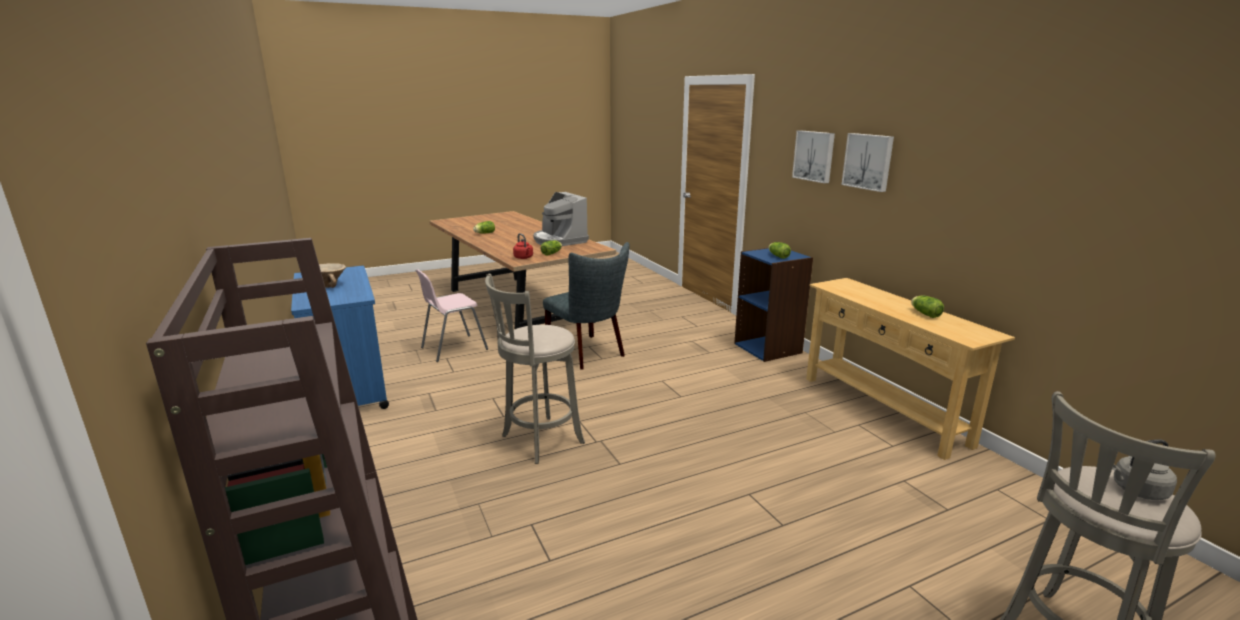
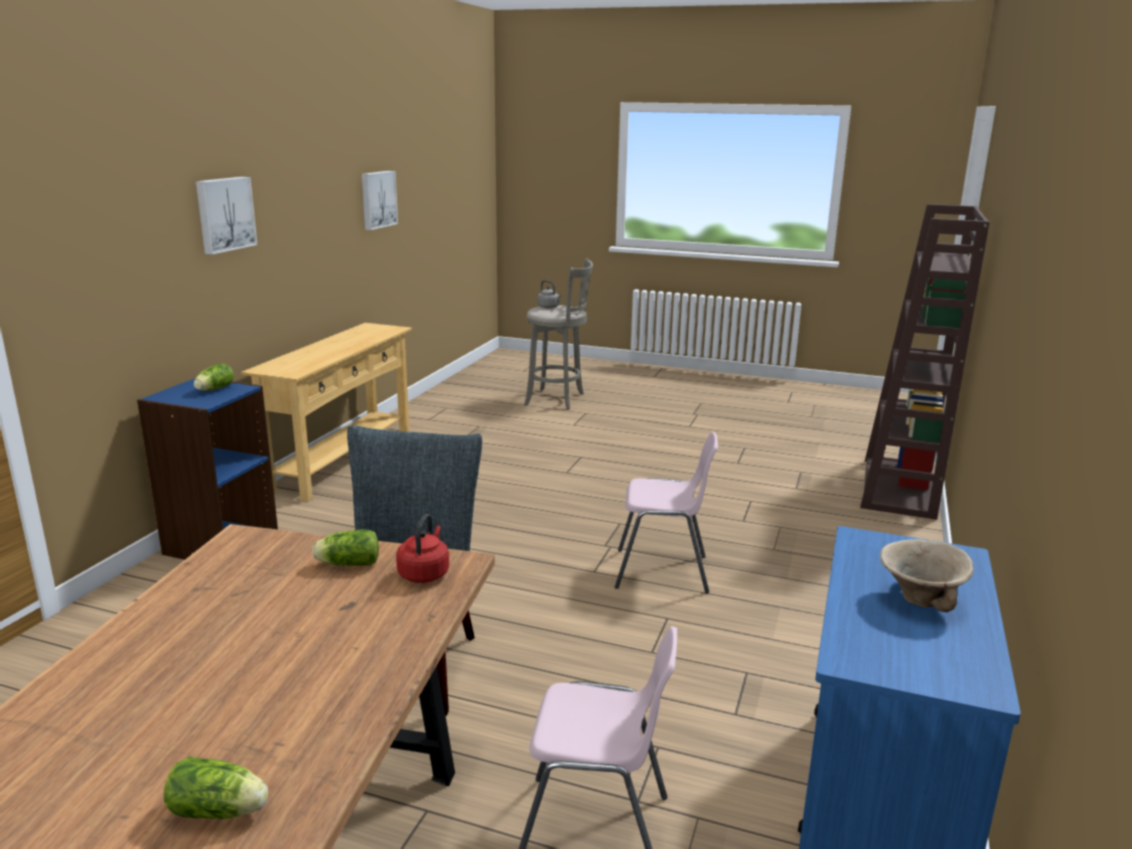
camera: 135 degrees left, 0 degrees up
(539, 441) = (663, 572): grey stool -> pink chair
(559, 240) = (204, 616): coffee machine -> none
(814, 156) = (148, 228): picture -> picture (377, 199)
(924, 313) = (343, 340): lettuce -> none

